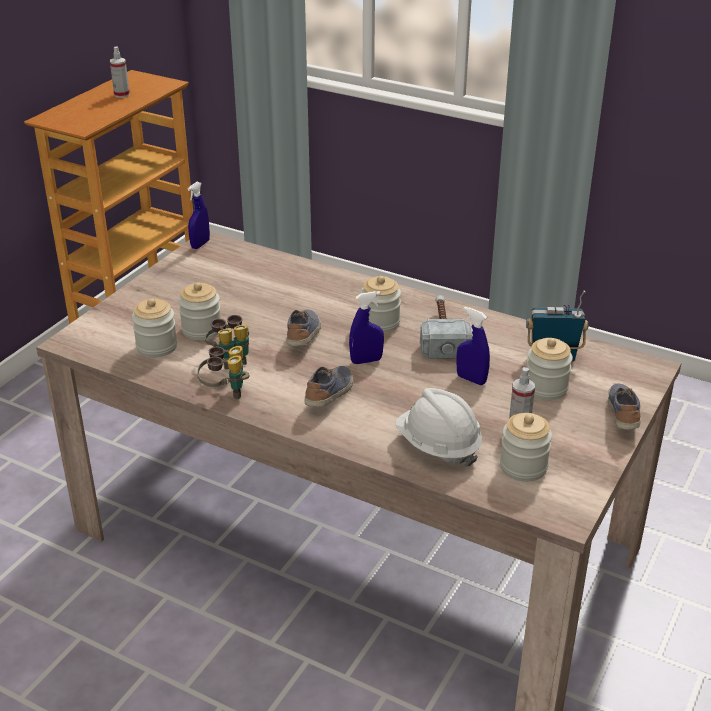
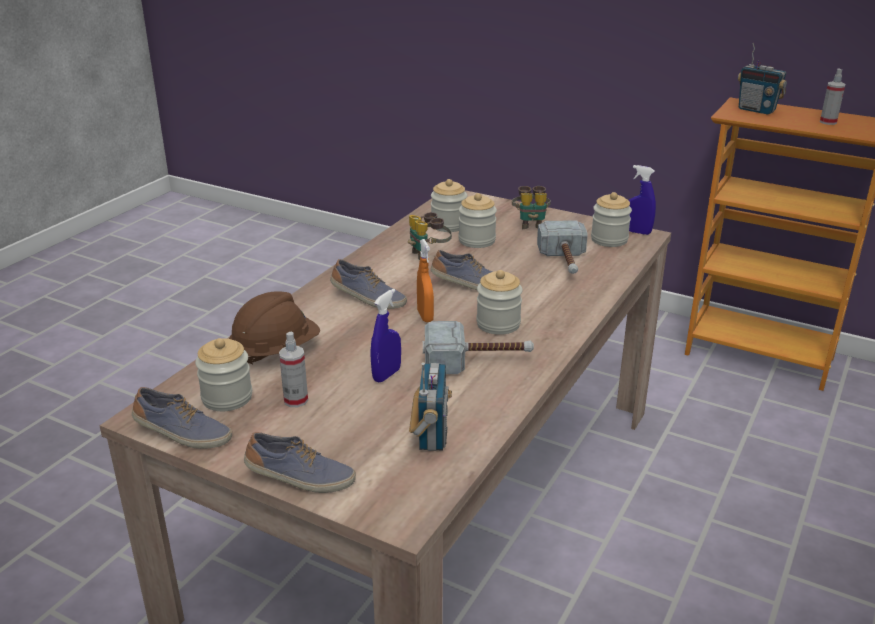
camera: 90 degrees right, 5 degrees down
(73, 116) = (756, 110): none -> radio
(225, 392) = (378, 254): binoculars -> binoculars (530, 224)
(260, 284) = (565, 262): none -> hammer
(366, 361) = (425, 316): blue spray bottle -> orange spray bottle
(438, 446) = (275, 351): white hard hat -> brown hard hat
(546, 388) = (364, 424): jar -> jar (609, 239)
(585, 486) = (182, 434): none -> shoe

